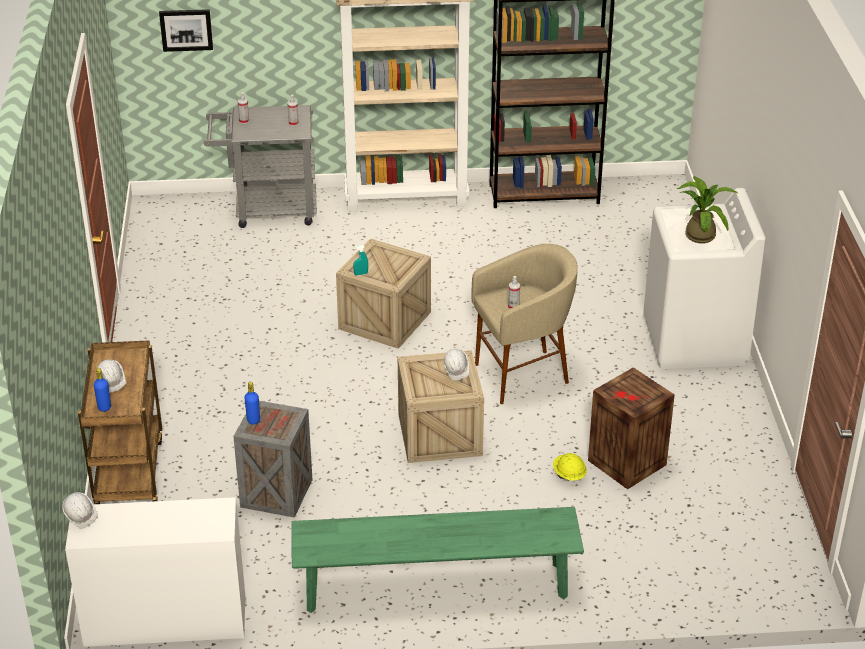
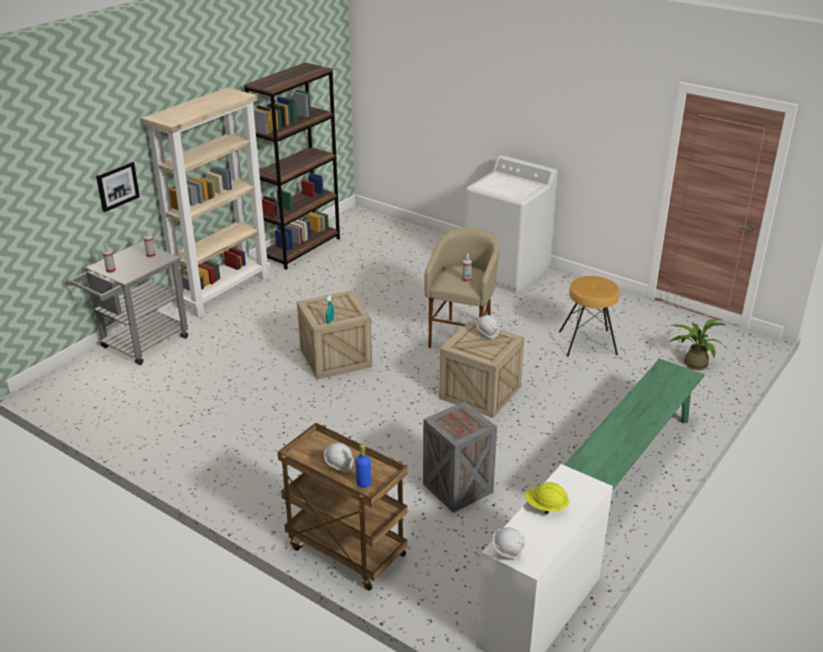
camera: 50 degrees left, 5 degrees down
(186, 29) = (33, 207): picture -> picture (117, 186)
(253, 420) = (448, 429): blue bottle -> none
(569, 475) = (575, 366): yellow hard hat -> yellow hard hat (546, 507)
(627, 463) = (588, 343): crate -> brown stool
(700, 234) = (514, 187): potted plant -> potted plant (693, 363)

